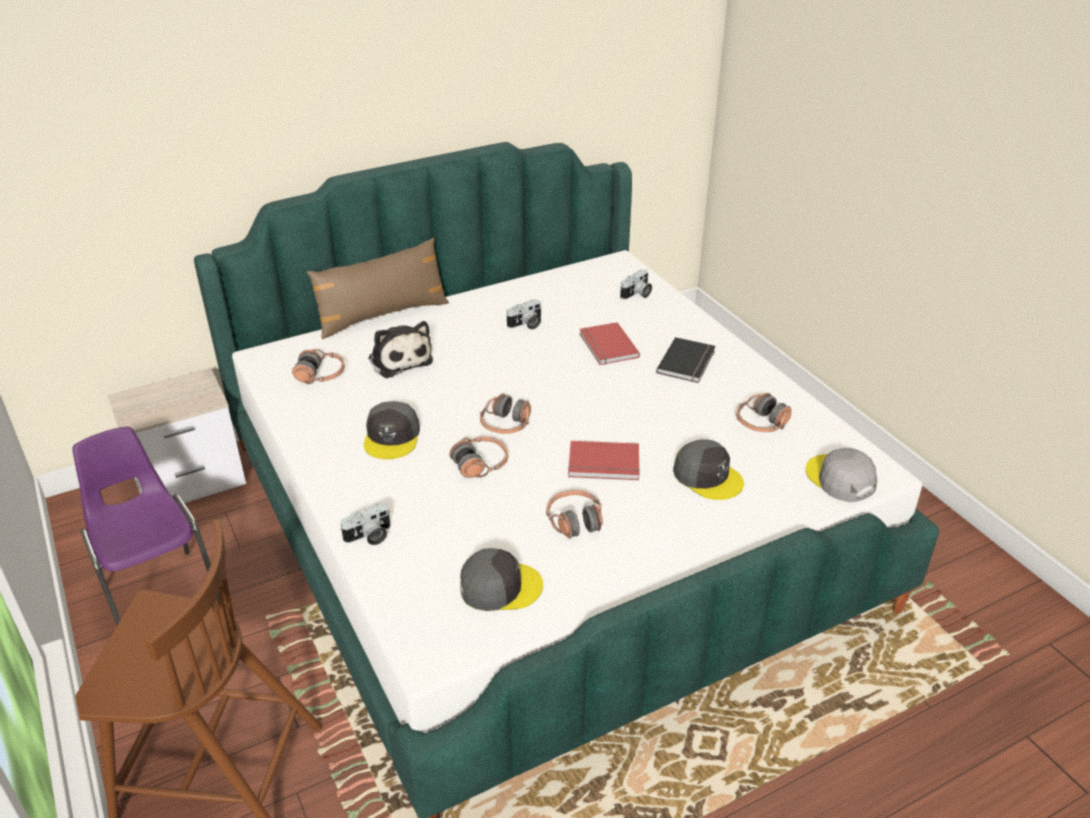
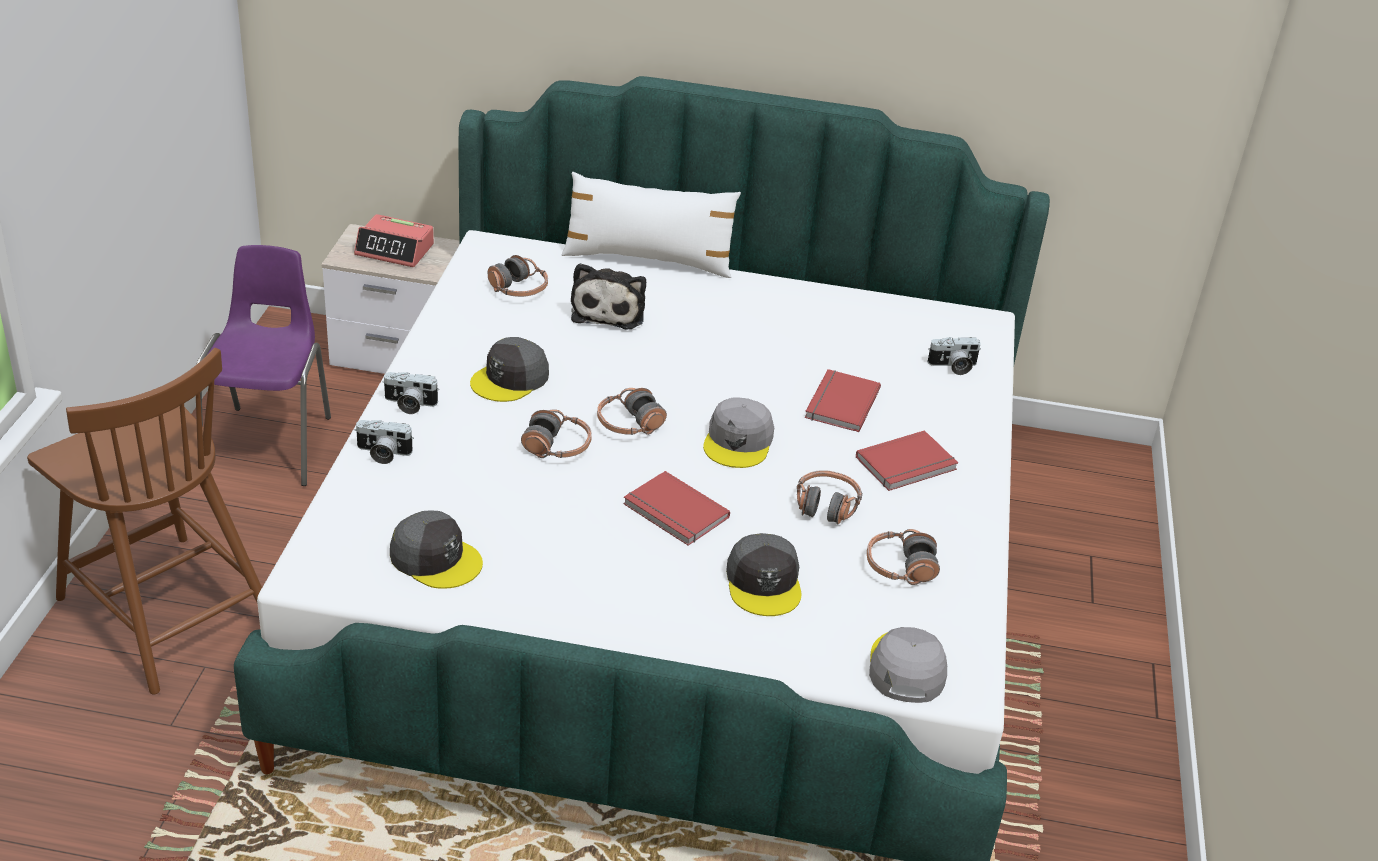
camera: 35 degrees right, 0 degrees up
(167, 397) = (395, 250): none -> alarm clock
(382, 315) = (648, 259): brown pillow -> white pillow
(526, 324) = (782, 339): camera -> camera (409, 404)
(575, 521) = (575, 545): headphones -> headphones (826, 506)
(582, 399) = (738, 441): none -> grey cap
(688, 362) = (908, 465): black book -> red book

